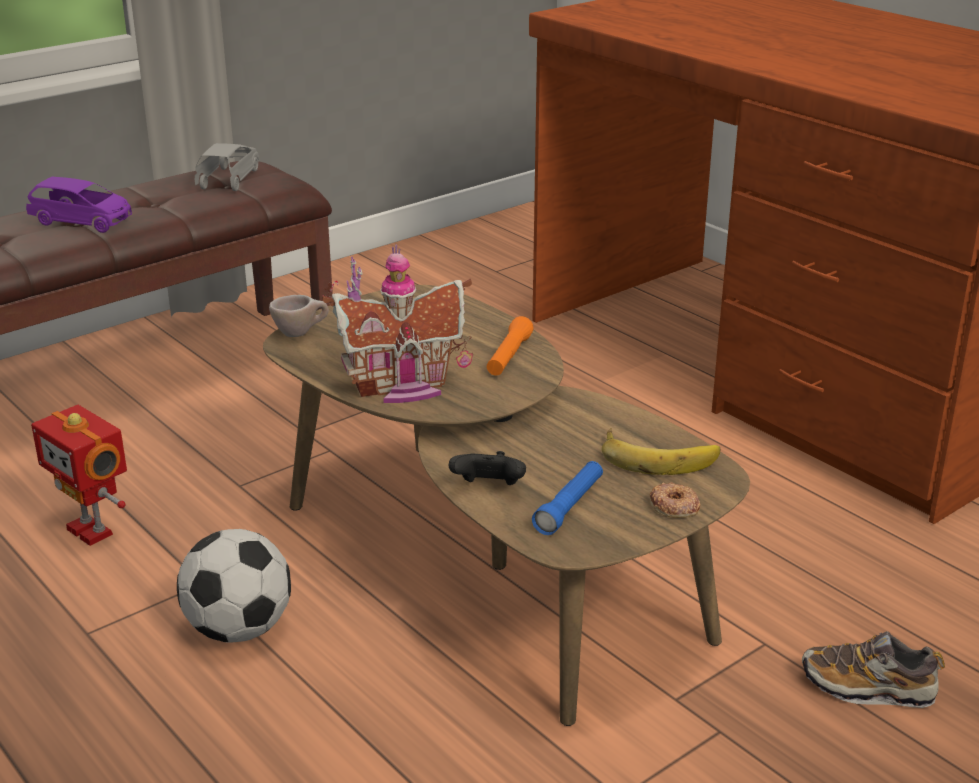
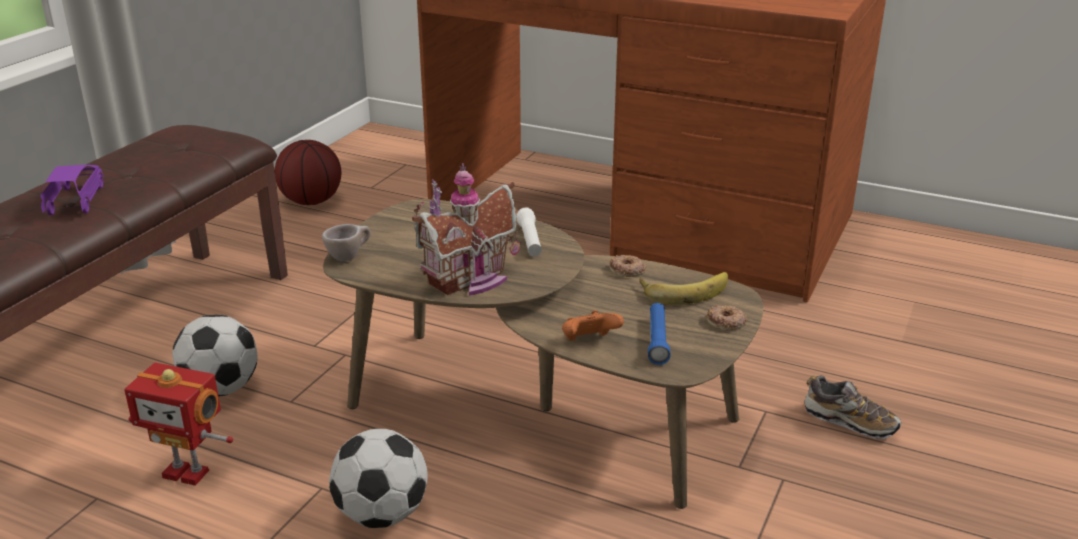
camera: 25 degrees left, 0 degrees up
(82, 222) = (76, 201): purple toy car -> purple toy car turned 90 degrees counterclockwise
(183, 455) = (221, 389): none -> football
(229, 180) = (180, 144): grey toy car -> none
(420, 275) = (311, 201): none -> basketball
(489, 488) = (589, 342): black game controller -> orange game controller
(509, 357) = (530, 241): orange flashlight -> white flashlight
(611, 417) = (627, 270): none -> donut
(868, 688) = (849, 421): shoe -> shoe turned 135 degrees counterclockwise

